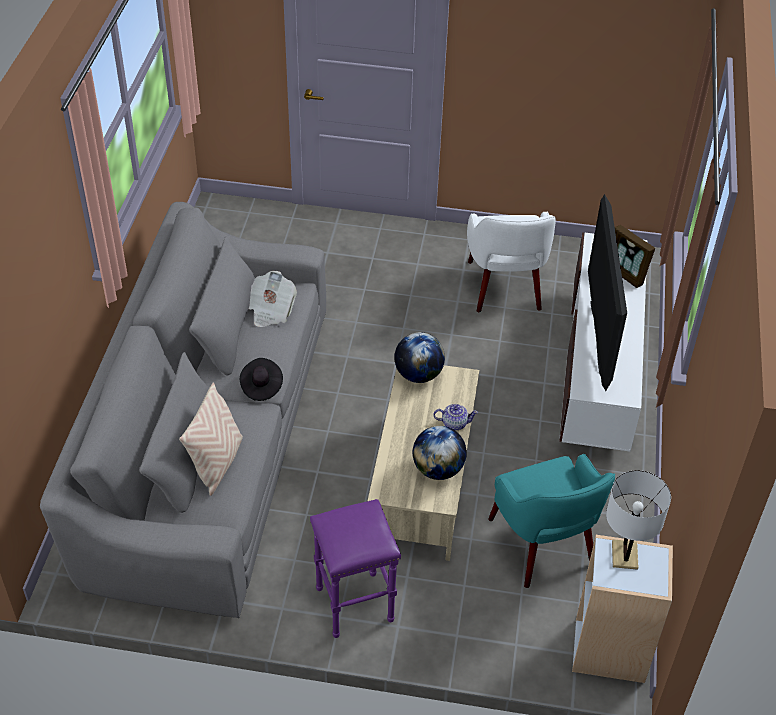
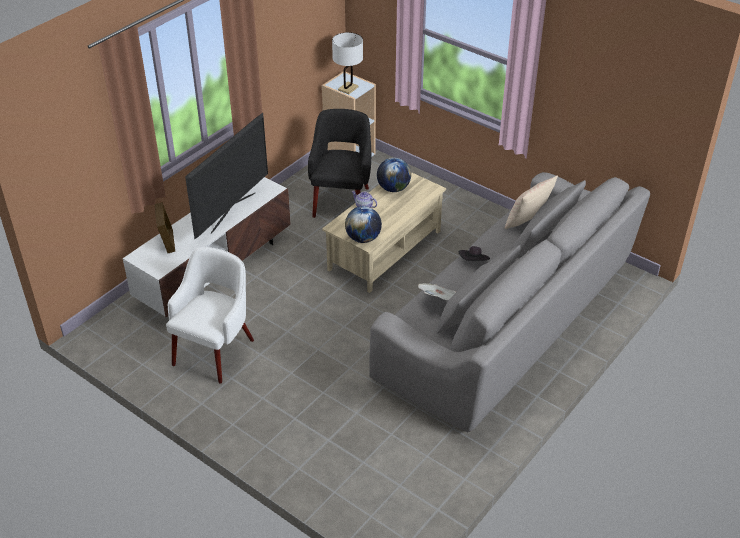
camera: 150 degrees left, 5 degrees down
(353, 605) = (466, 211): purple stool -> none
(543, 544) = (341, 201): turquoise armchair -> black armchair

